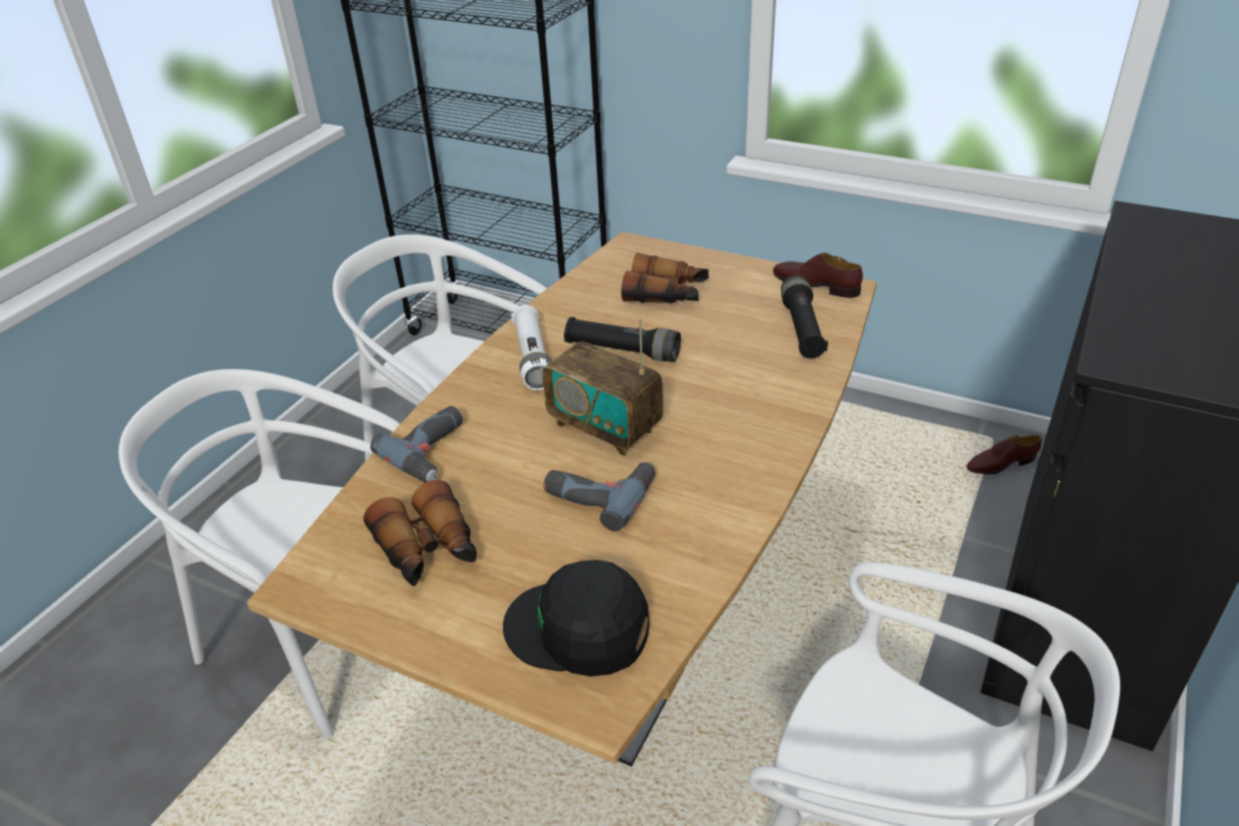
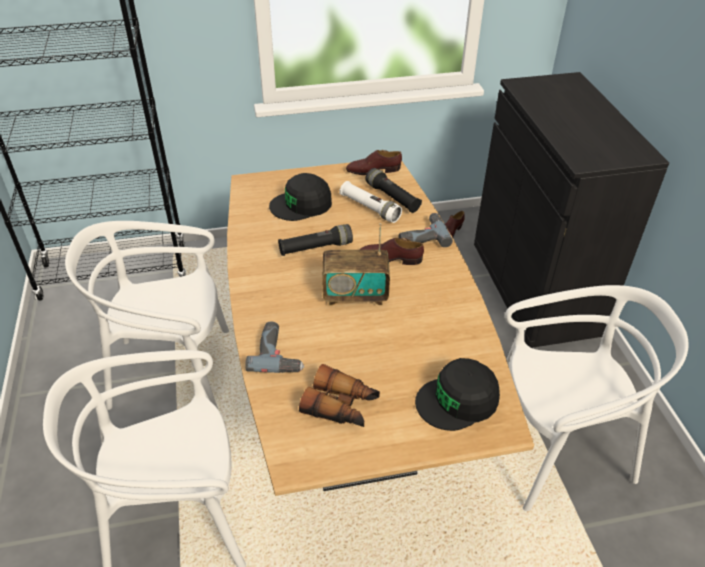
camera: 40 degrees left, 5 degrees up
(533, 358) = (270, 273): white flashlight -> white flashlight (369, 208)
(600, 492) = (392, 330): power drill -> power drill (421, 235)
(666, 294) = (301, 204): binoculars -> black cap
(706, 403) = (390, 258): none -> brown shoe

